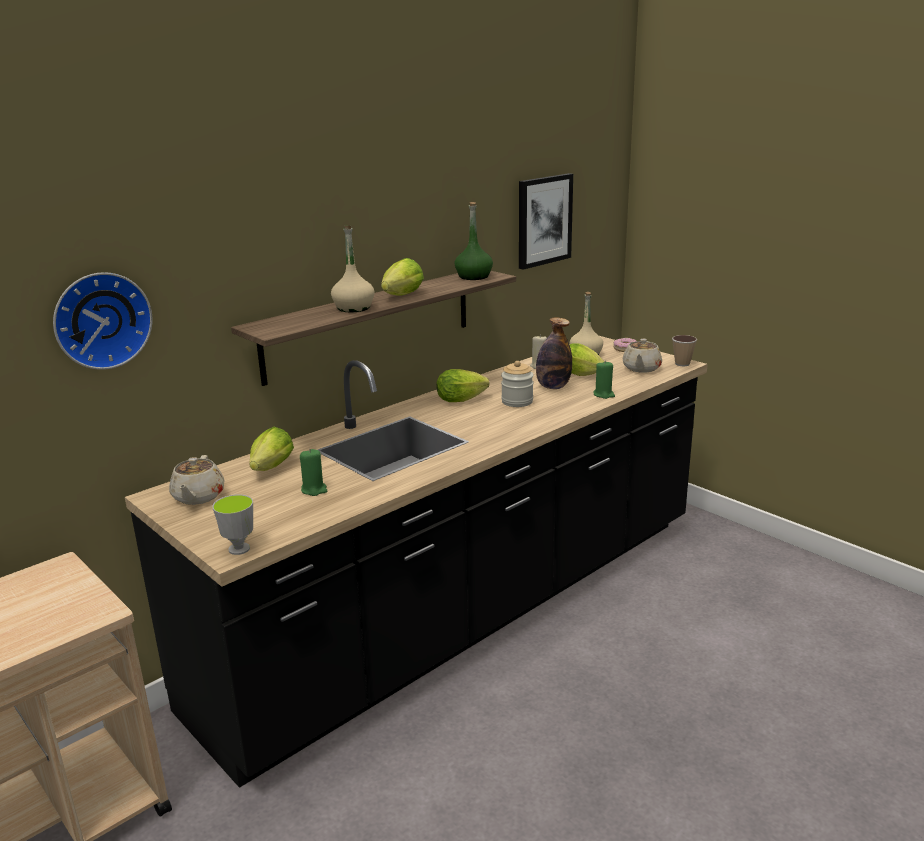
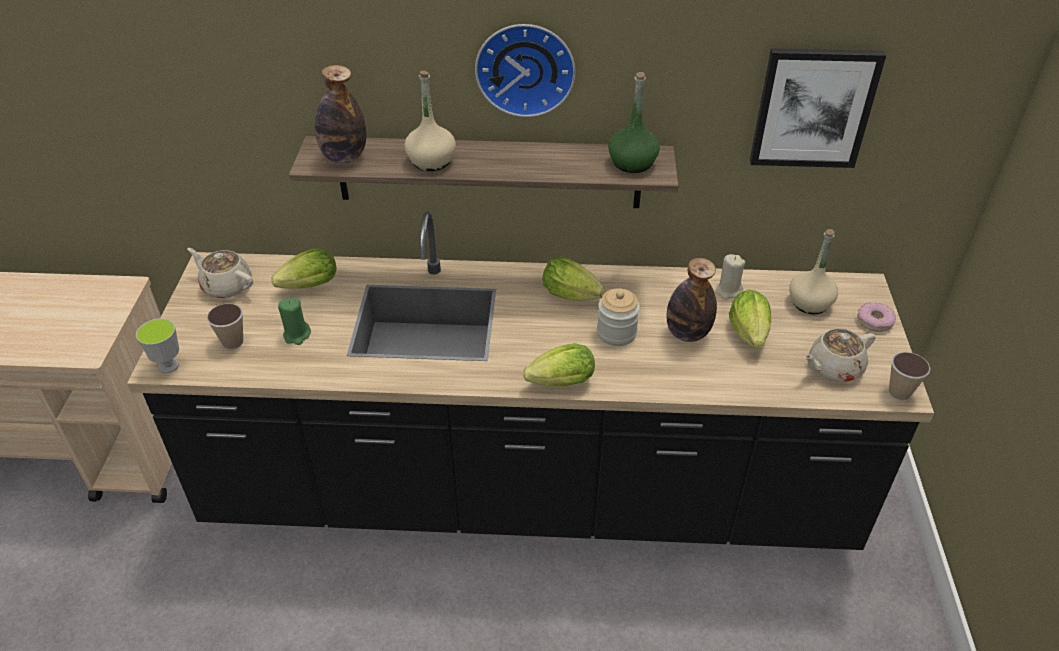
camera: 45 degrees right, 20 degrees up
(101, 320) = (165, 99): wall clock -> wall clock (525, 68)
(198, 497) = (226, 286): beige teapot -> beige teapot turned 75 degrees clockwise
(269, 515) = (233, 342): none -> cup
(288, 323) = (344, 157): none -> bottle
(401, 296) = (502, 163): lettuce -> lettuce (558, 383)
(604, 395) = (717, 382): green candle -> none

